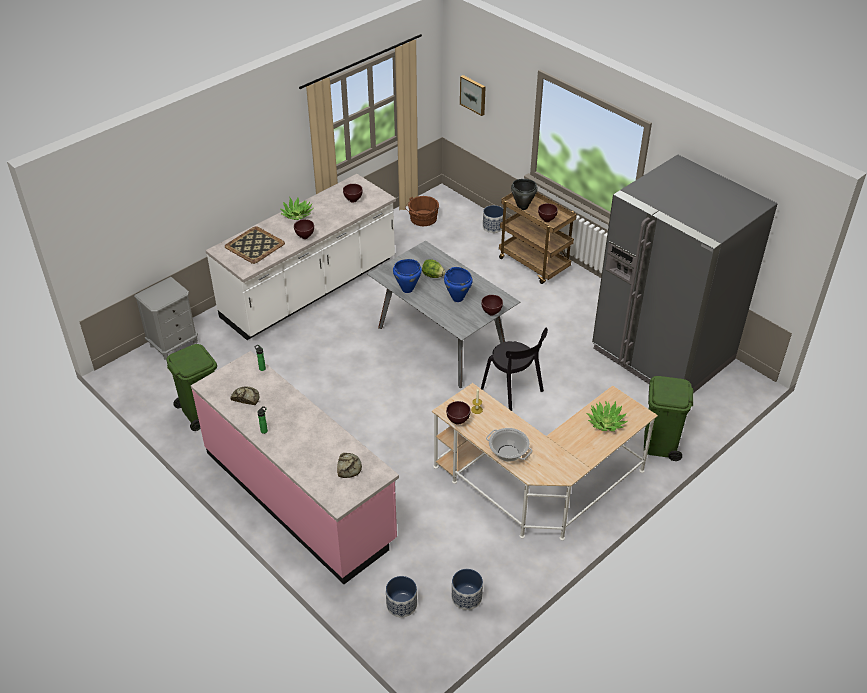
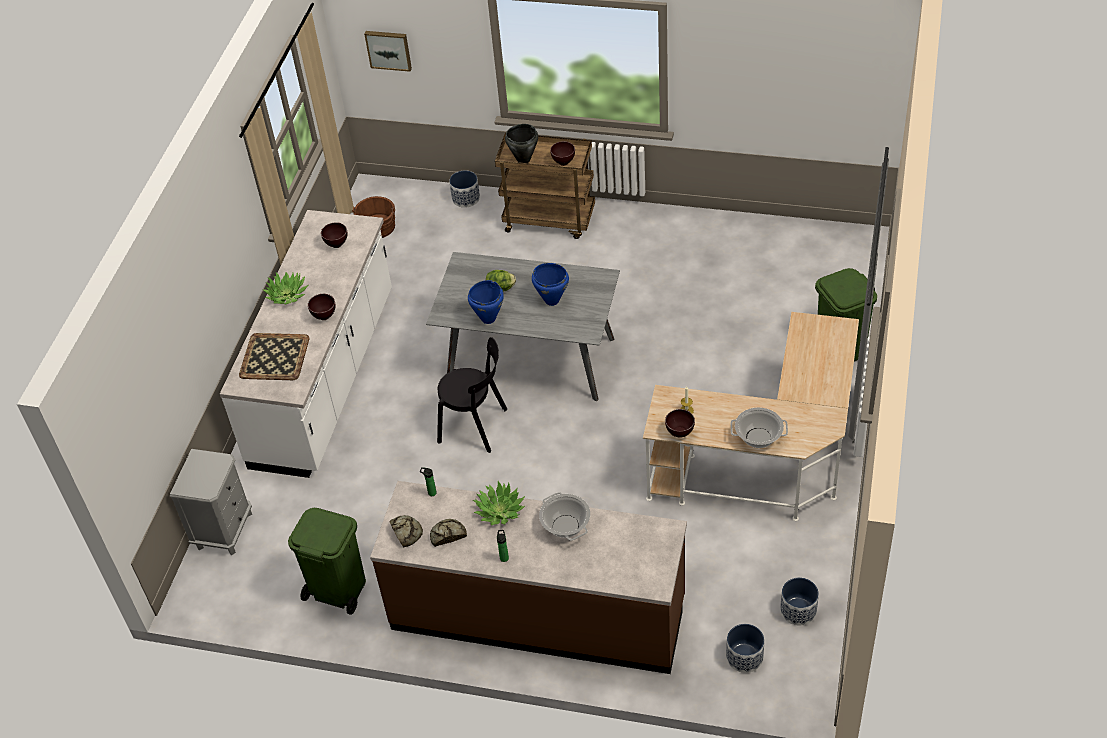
camera: 30 degrees left, 5 degrees up
(299, 496) = (538, 613): pink counter -> brown counter
(320, 433) = (566, 526): none -> cooking pot
(349, 467) = (630, 543): bread -> bread (406, 532)
(491, 313) = (602, 299): brown bowl -> none
(514, 391) = (654, 373): black chair -> black chair (476, 426)
(606, 422) = (819, 353): potted plant -> potted plant (499, 510)
(662, 354) = (764, 254): grey fridge -> none

